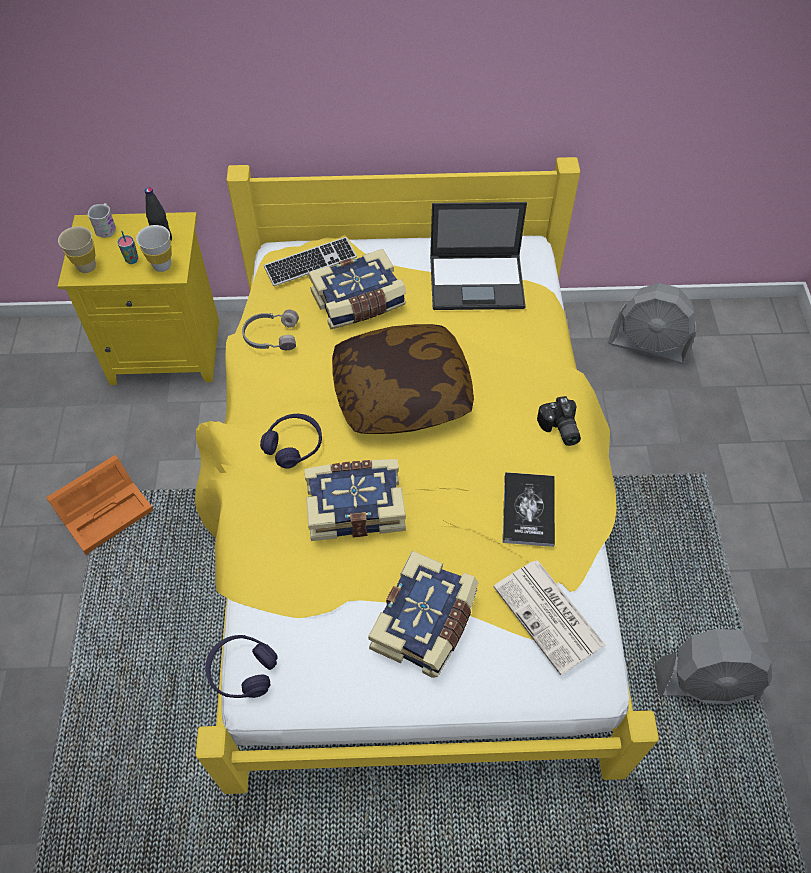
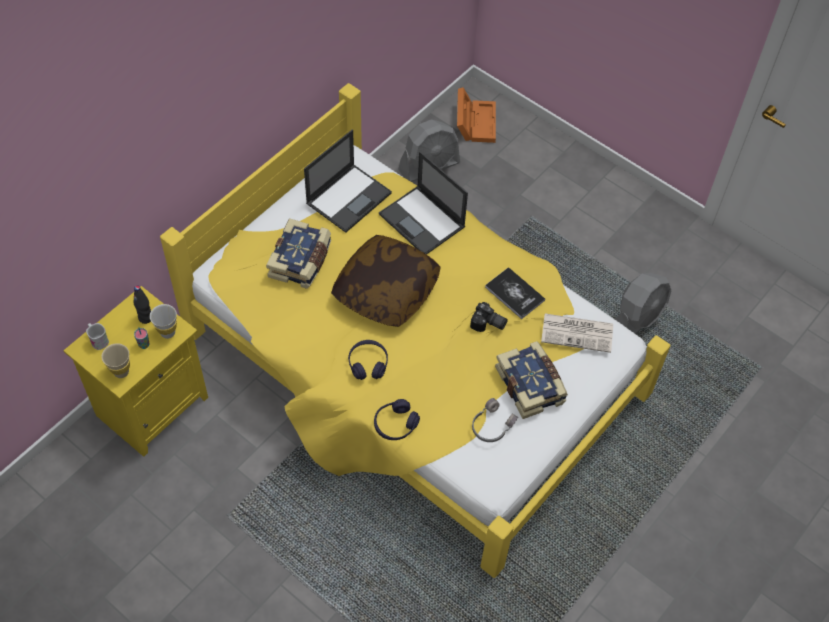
camera: 50 degrees left, 0 degrees up
(107, 510) = (245, 521): orange storage box -> orange storage box (475, 121)
(242, 671) = (479, 484): purple headphones -> purple headphones (395, 424)
(271, 335) = (278, 320): grey headphones -> grey headphones (491, 425)
(310, 263) = (243, 262): keyboard -> none
(355, 505) = (436, 364): book -> none
(522, 358) = (423, 221): none -> laptop
(559, 429) = (482, 243): camera -> camera (488, 324)

